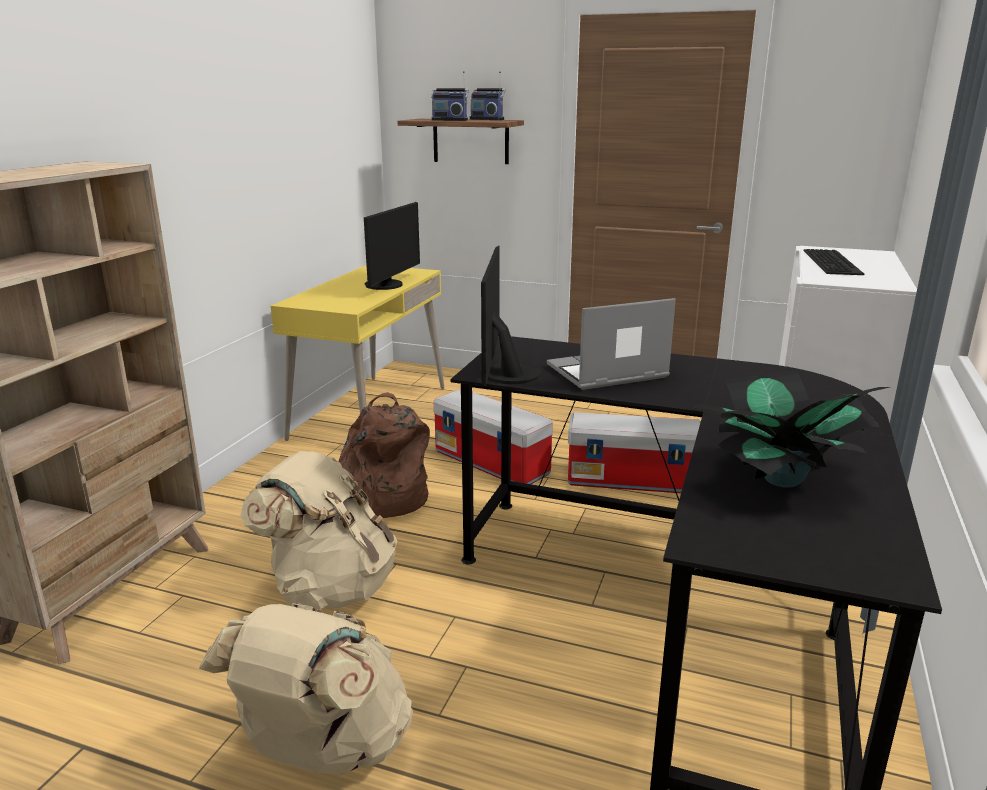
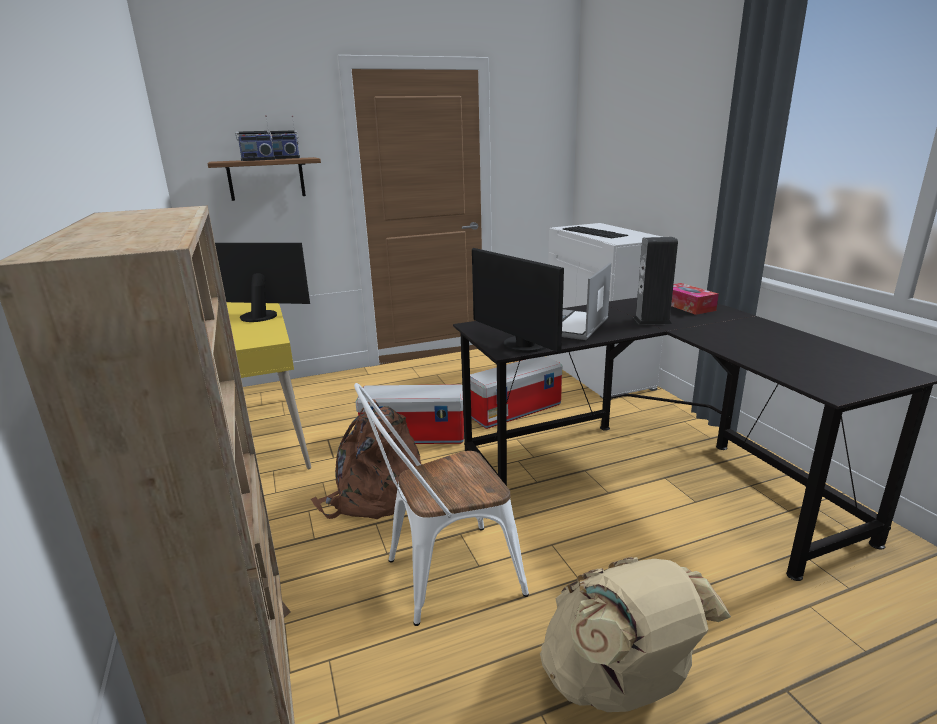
camera: 40 degrees left, 0 degrees up
(330, 588) = (442, 577): beige backpack -> white chair
(388, 285) = (260, 315): monitor -> monitor turned 60 degrees counterclockwise
(718, 395) = (652, 321): none -> speaker
(780, 480) = (777, 351): potted plant -> none
(820, 394) = (687, 306): none -> tissue box

